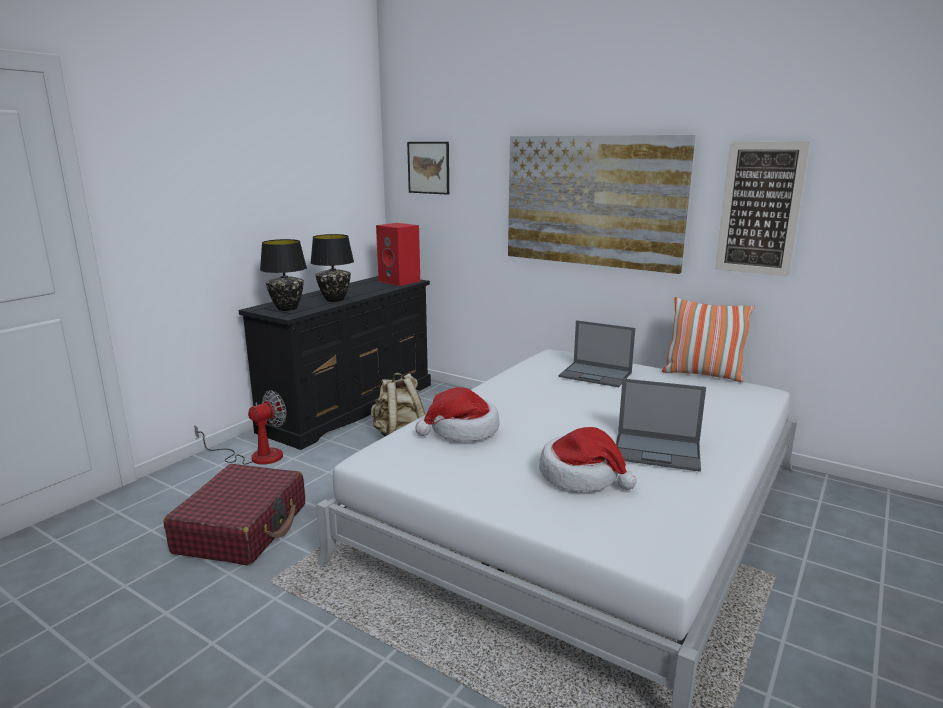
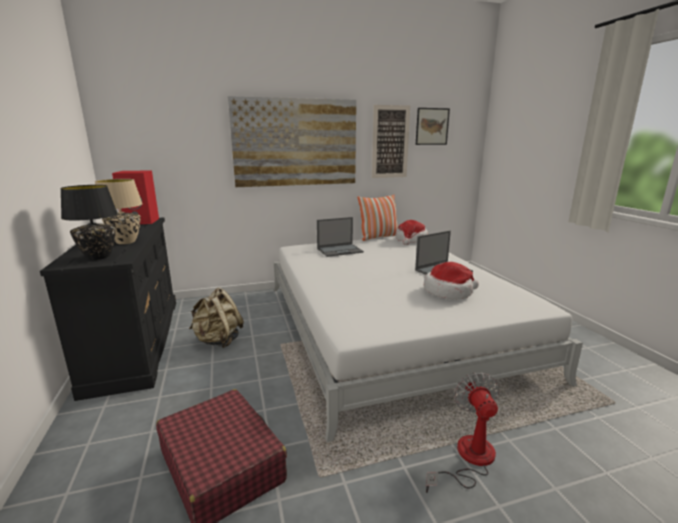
camera: 50 degrees left, 0 degrees up
(256, 456) = (117, 415): fan -> fan (468, 459)
(335, 300) = (126, 242): black table lamp -> beige table lamp
(428, 167) = (144, 121): picture -> picture (432, 126)
(462, 430) = (354, 297): hat -> hat (411, 240)

